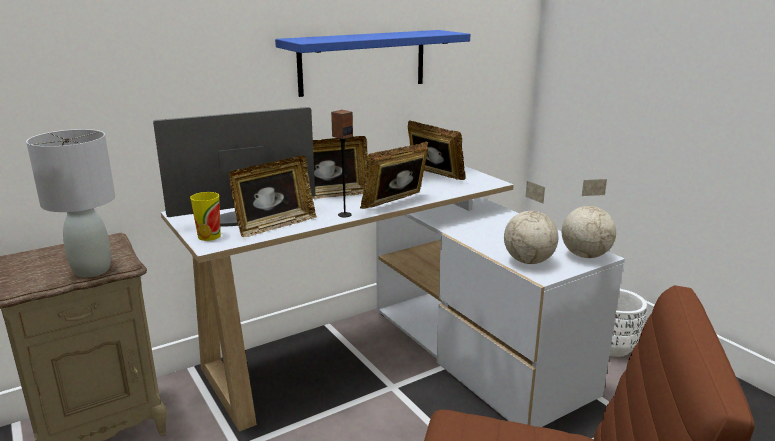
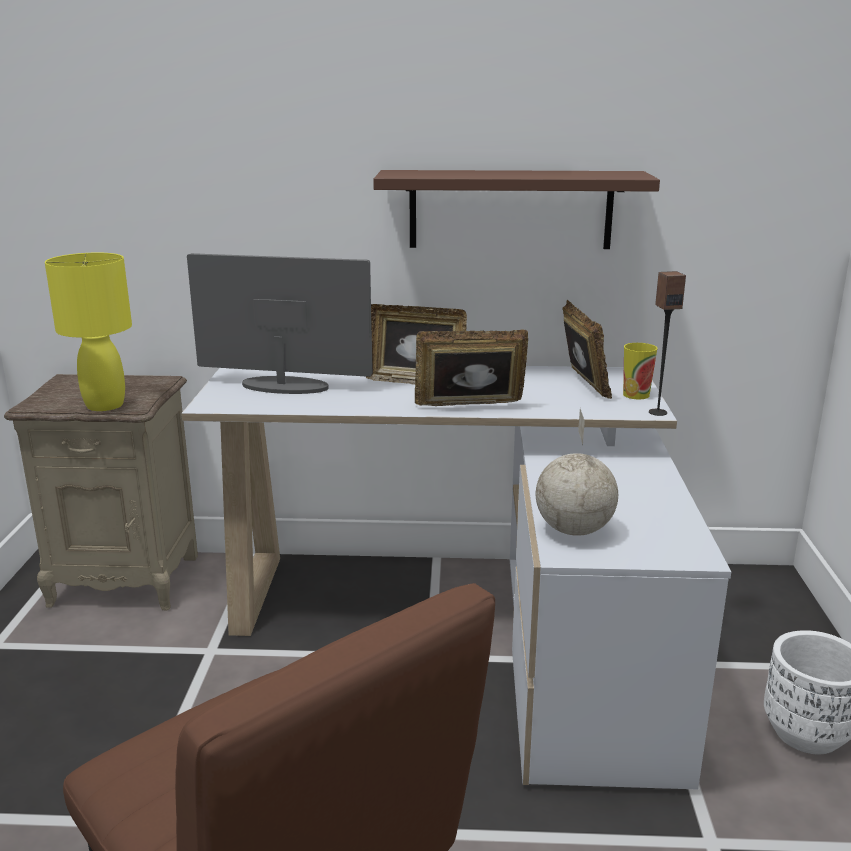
camera: 35 degrees right, 0 degrees up
(91, 270) = (104, 405): grey table lamp -> yellow table lamp
(209, 236) = (222, 396): cup -> cup (636, 395)
(275, 225) = (298, 401): picture frame -> none
(344, 215) = (388, 407): speaker -> speaker (657, 412)
(363, 62) = (510, 209): blue shelf -> brown shelf
(584, 255) = (671, 548): globe -> none

